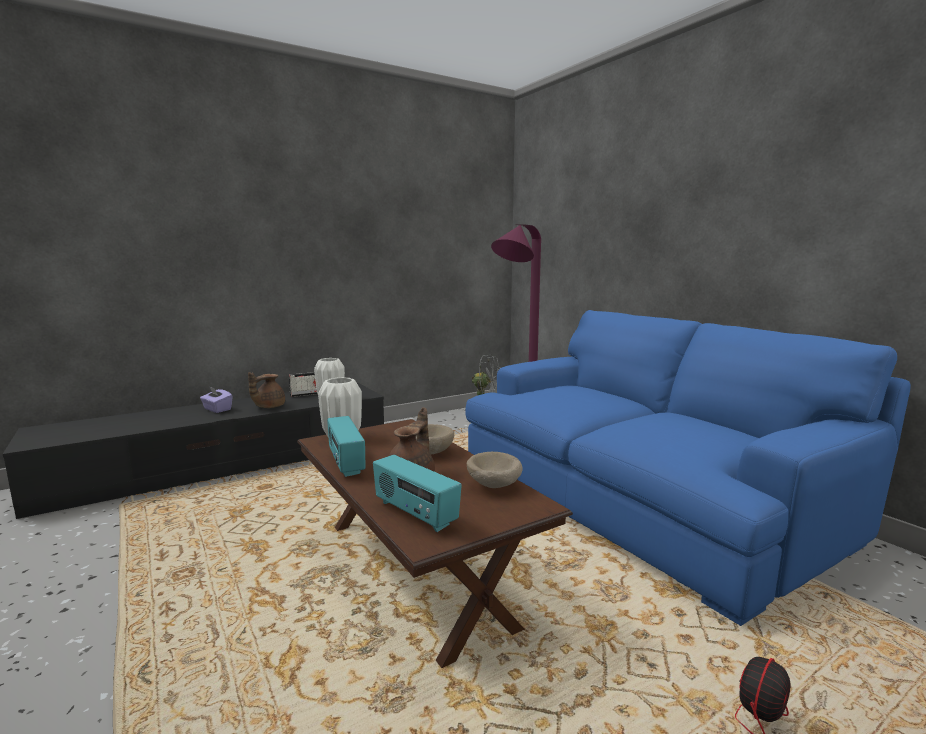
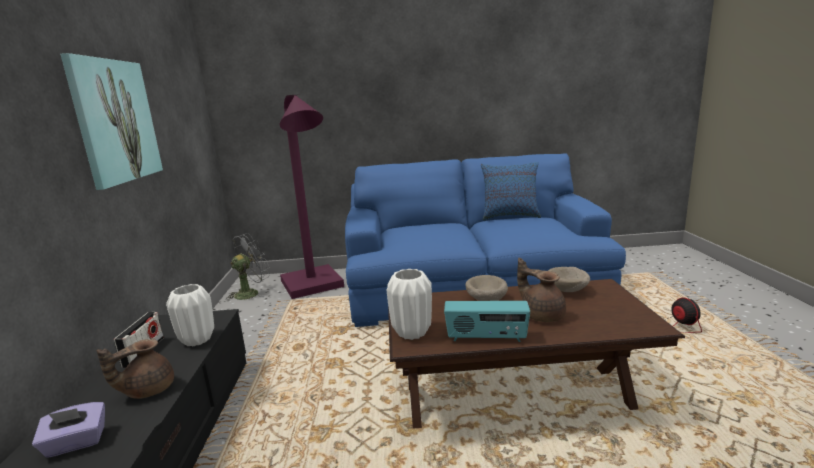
camera: 60 degrees left, 5 degrees up
(268, 406) = (147, 390): brown teapot -> brown teapot turned 75 degrees clockwise
(366, 239) = (116, 121): none -> picture
(414, 514) = (608, 323): radio -> none
(709, 420) = (510, 217): none -> blue pillow

